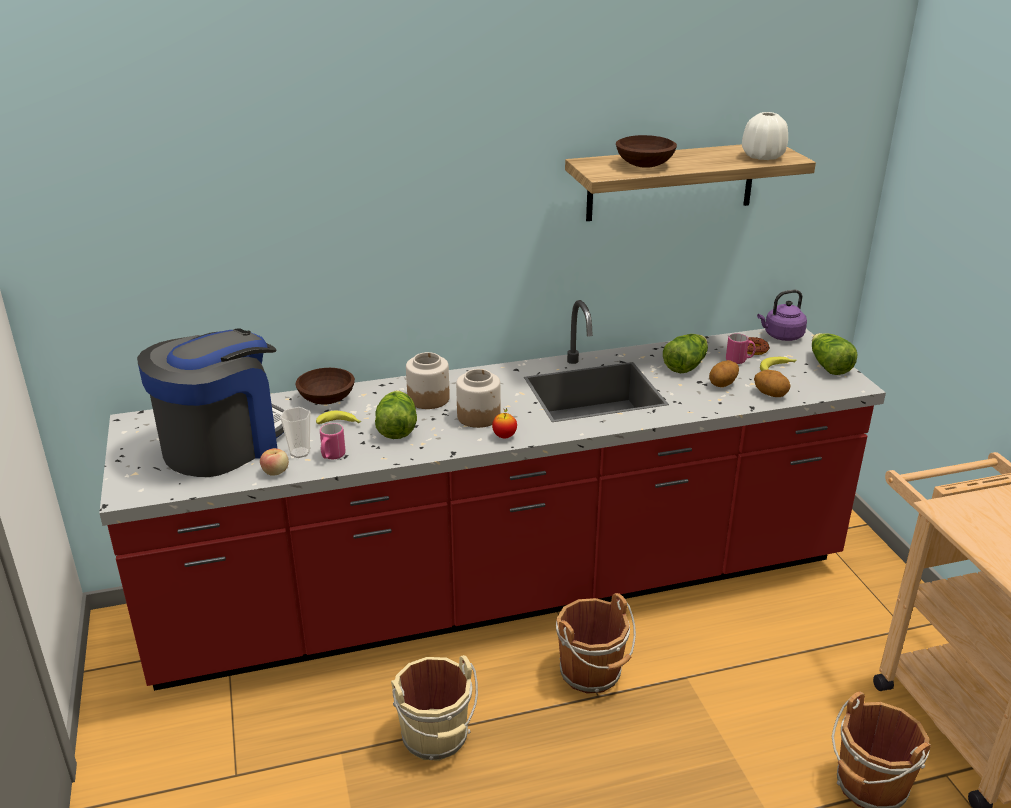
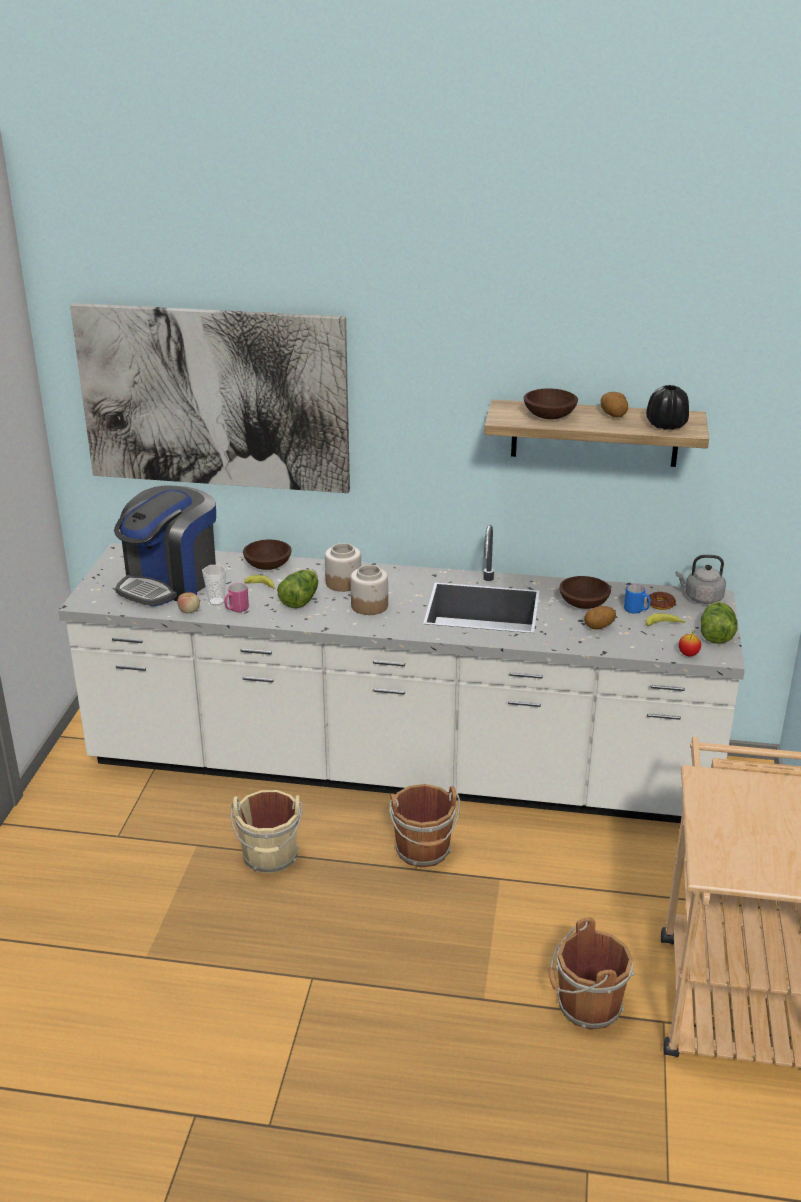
camera: 25 degrees right, 0 degrees up
(224, 443) = (170, 582): coffee machine -> coffee machine turned 150 degrees clockwise
(235, 206) = (214, 398): none -> picture
(504, 436) = (375, 626): apple -> apple (688, 654)
(505, 591) = (400, 769): red counter -> white counter
(685, 365) = (582, 603): lettuce -> brown bowl
(739, 360) = (636, 610): pink mug -> blue mug
(763, 157) = (666, 425): white vase -> black vase
(770, 394) = (633, 645): potato -> potato (613, 415)
(781, 336) = (701, 598): purple kettle -> grey kettle

